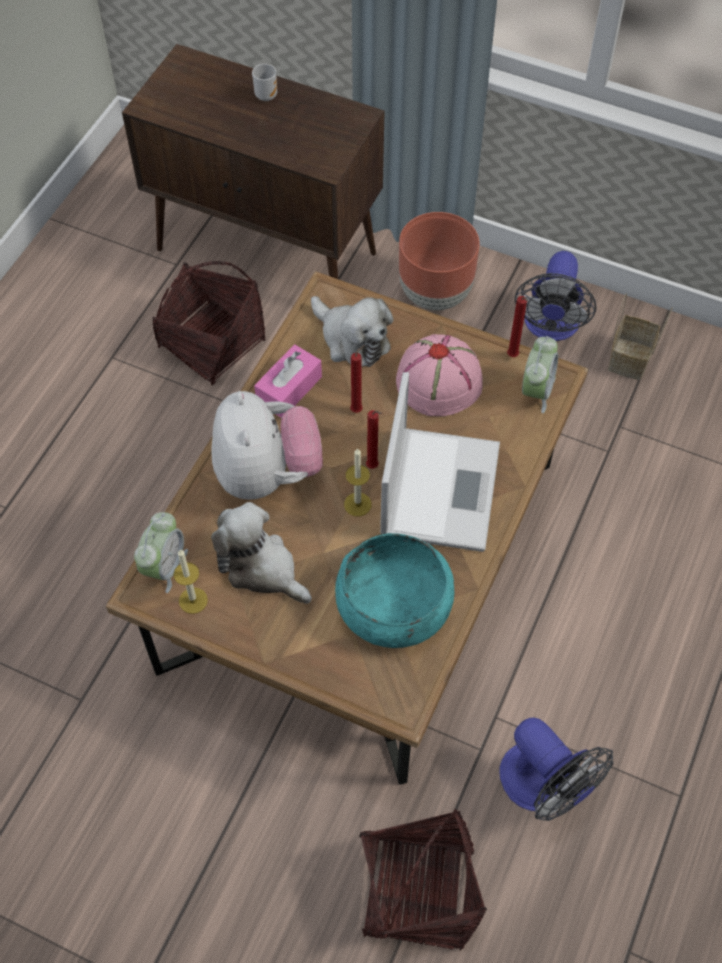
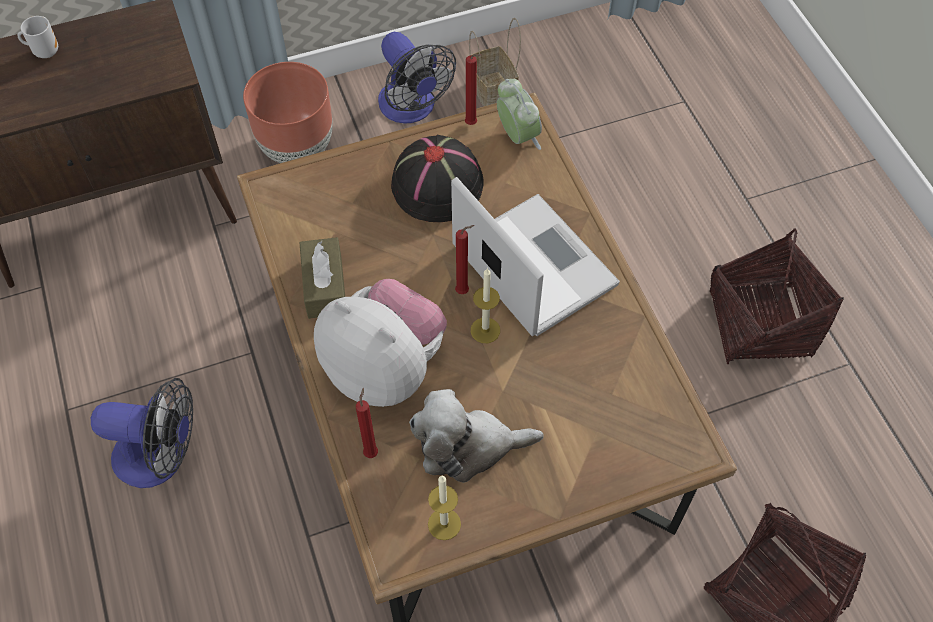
camera: 45 degrees left, 0 degrees up
(164, 567) = (389, 519): alarm clock -> none
(212, 343) = (150, 326): basket -> basket (759, 323)
(289, 389) = (325, 286): pink tissue box -> brown tissue box
(352, 339) = (331, 206): plush toy -> none
(358, 409) = (400, 257): red candle -> red candle (371, 451)
(393, 603) = (600, 382): turquoise bowl -> none
(439, 381) = (438, 185): pink hat -> black hat
(544, 787) = (766, 440): fan -> fan (161, 457)

